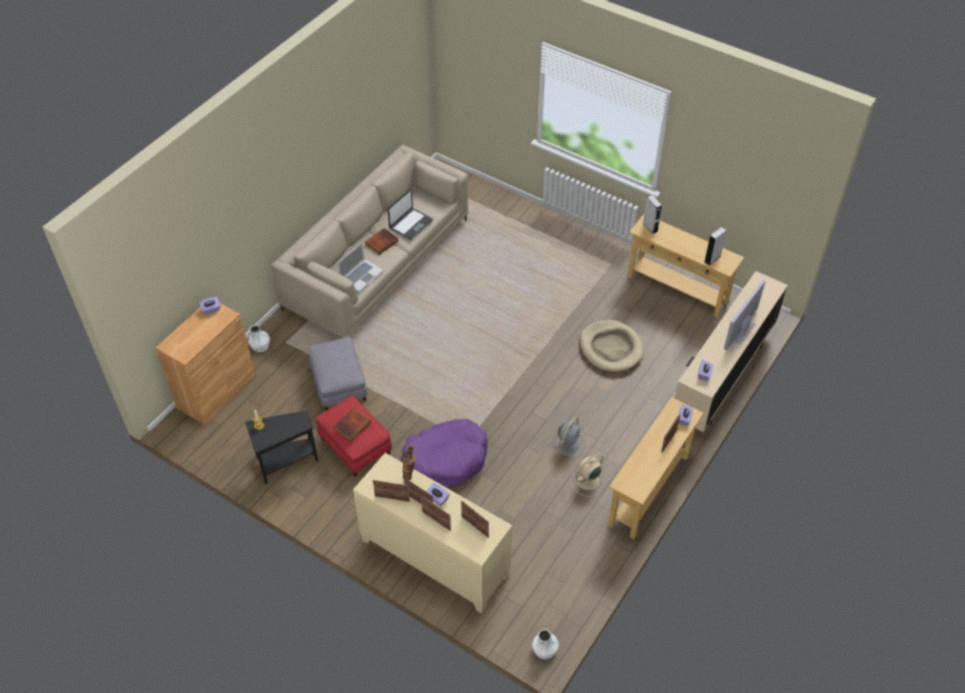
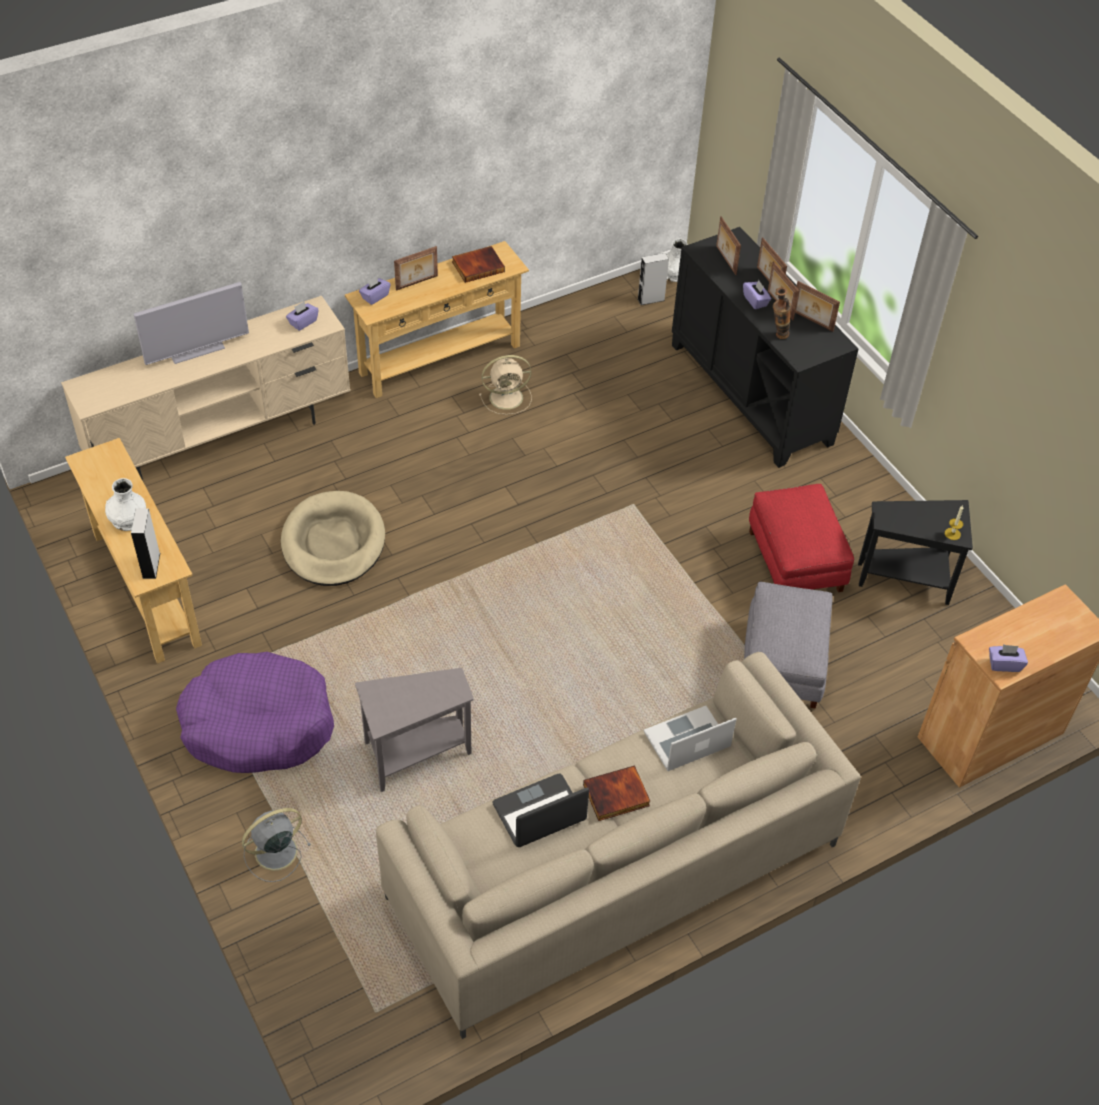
camera: 155 degrees left, 0 degrees up
(260, 345) = (894, 790): white vase -> white vase (128, 519)
(353, 426) = (805, 514): book -> book (478, 266)
(434, 558) = (751, 393): beige cabinet -> black cabinet
(446, 459) = (675, 493): purple dog bed -> purple dog bed (258, 724)
(493, 272) = (414, 755): none -> grey side table
(568, 445) = (498, 445): grey fan -> grey fan (274, 852)
(712, 259) = (114, 473): grey speaker -> grey speaker (651, 299)

